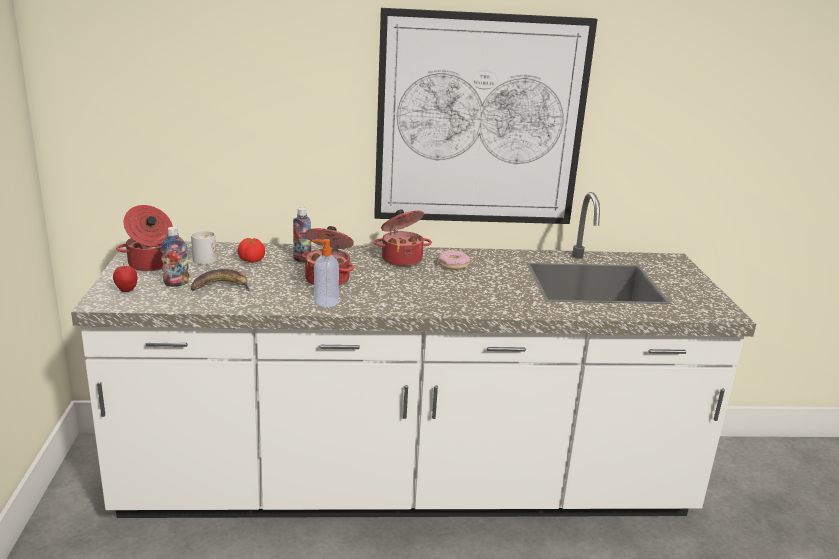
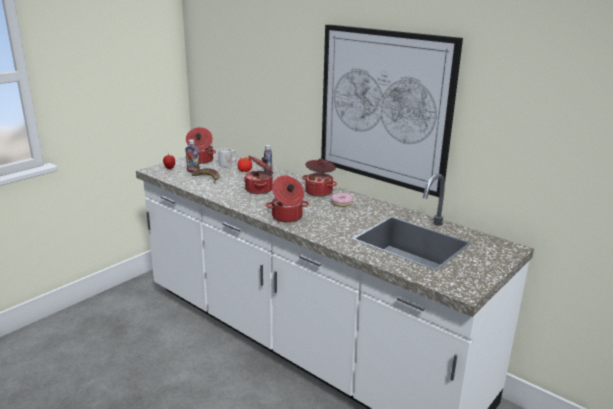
camera: 45 degrees right, 0 degrees up
(325, 302) = (235, 199): soap dispenser -> none
(436, 302) = (287, 217): none -> cooking pot

